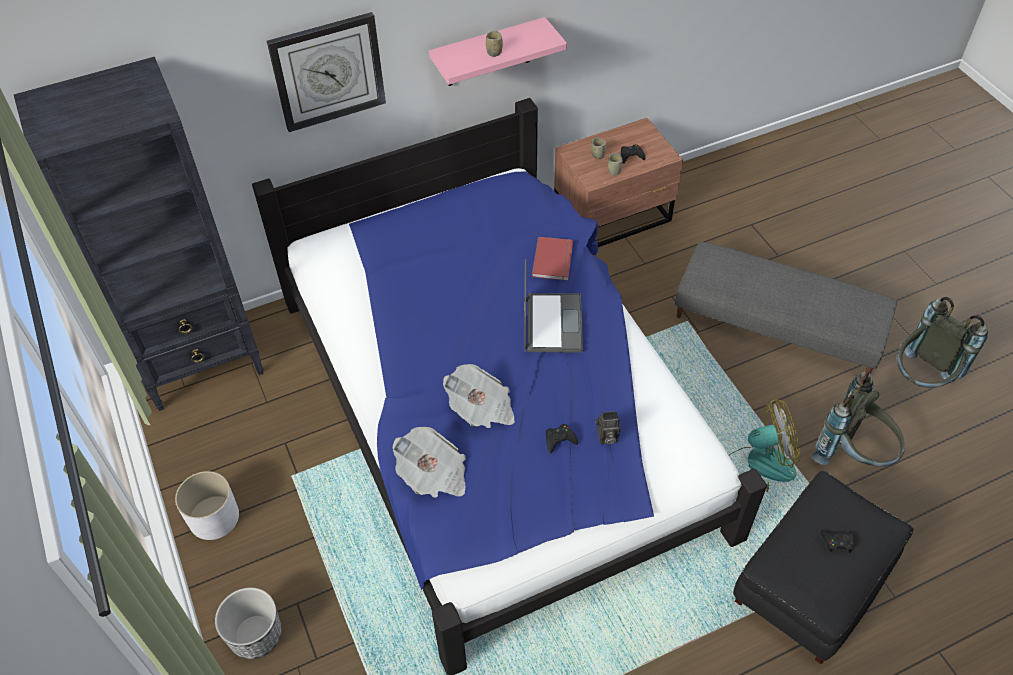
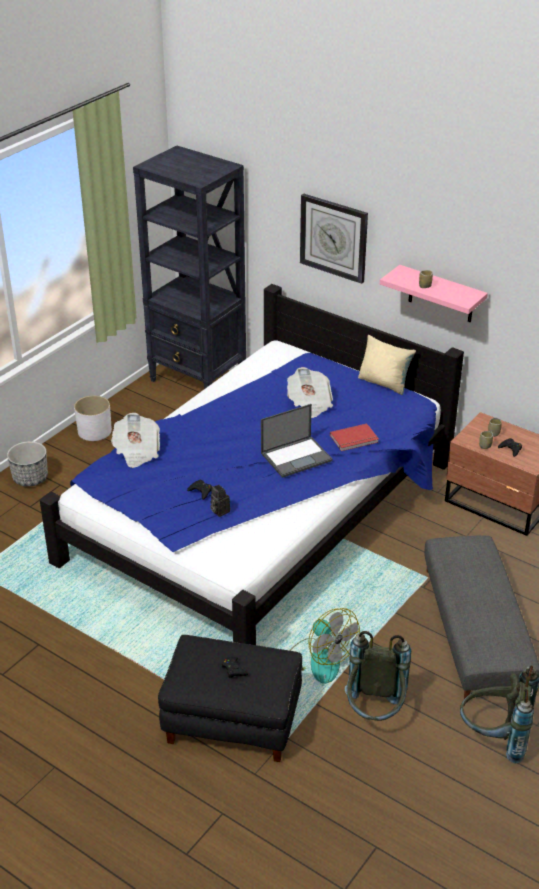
camera: 60 degrees right, 15 degrees down
(465, 190) = (384, 383): none -> beige pillow
(481, 409) = (200, 452): newspaper -> newspaper (309, 403)

